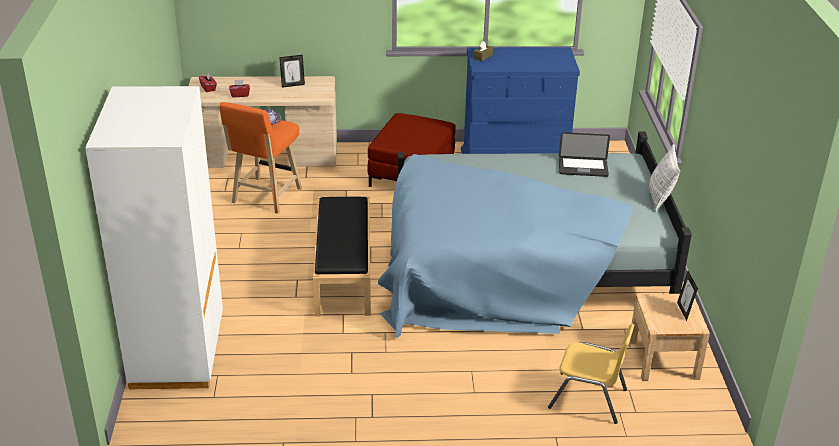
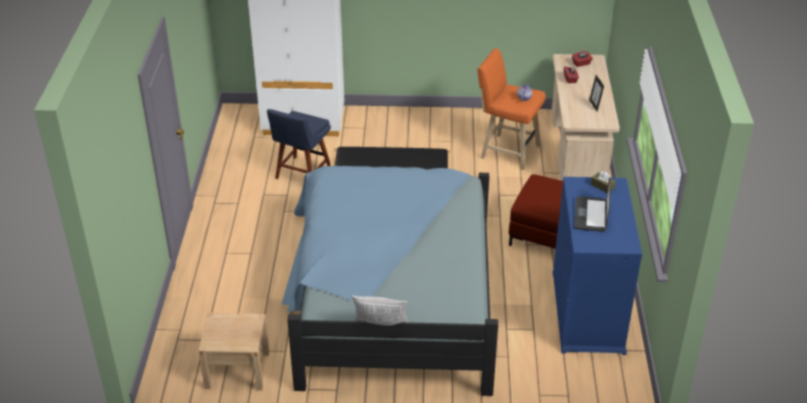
camera: 95 degrees right, 5 degrees up
(306, 343) = (301, 174): none -> blue chair
(583, 168) = (444, 281): laptop -> laptop (590, 215)
(588, 398) = (201, 314): yellow chair -> none
(684, 311) = (232, 340): picture frame -> none

